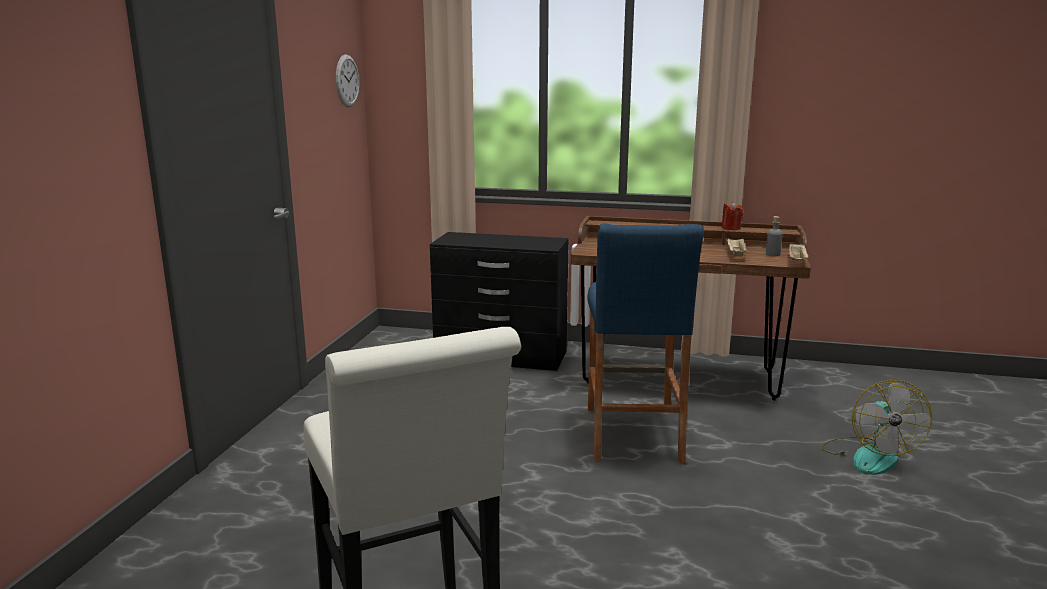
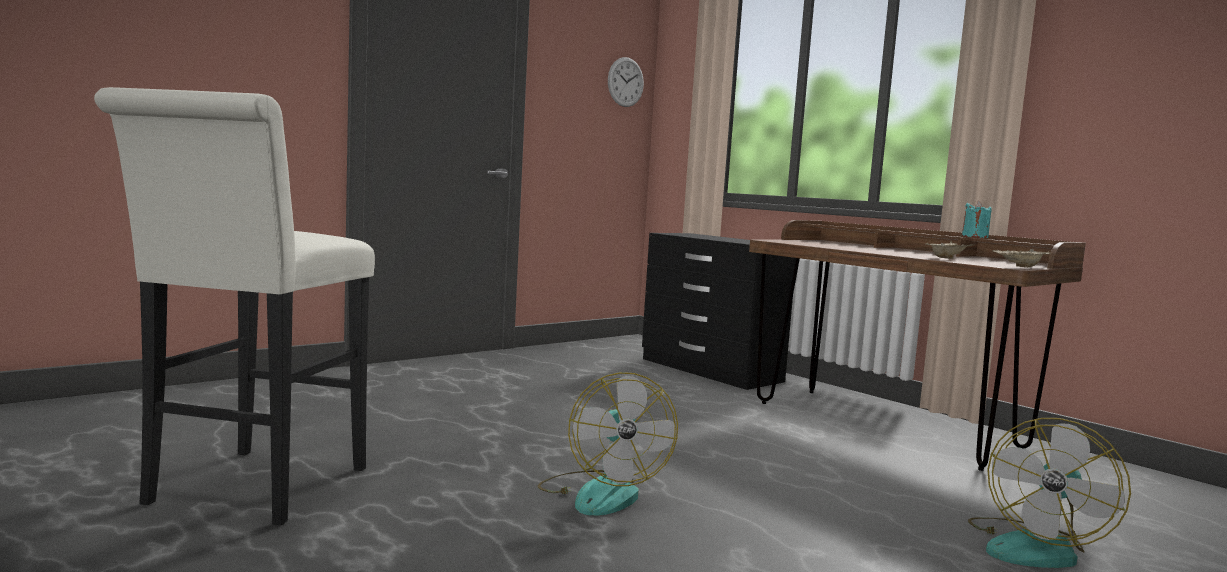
camera: 35 degrees right, 10 degrees down
(632, 434) = (737, 442): blue stool -> none
(635, 526) = (602, 492): none -> fan
(731, 228) = (974, 237): red candle -> turquoise candle
(772, 254) = (1002, 263): grey bottle -> none

